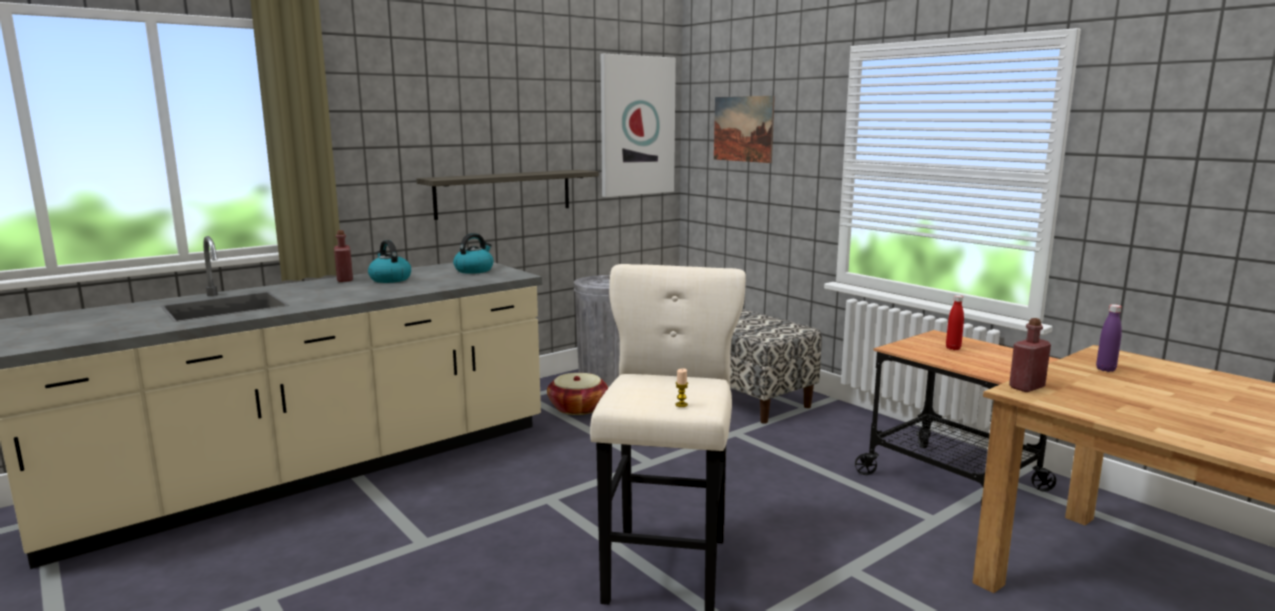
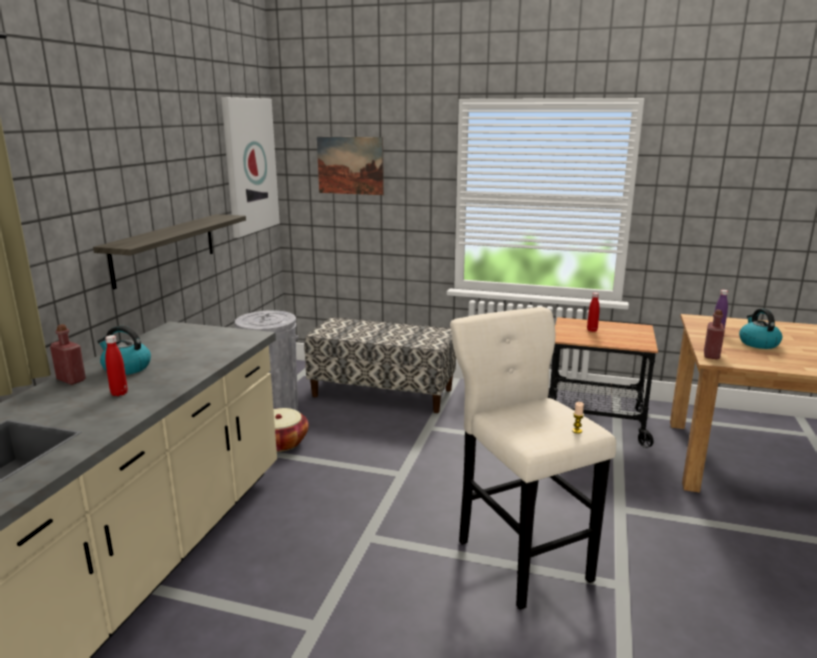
camera: 35 degrees left, 5 degrees up
(353, 291) = (119, 393): none -> red bottle
(474, 270) = (194, 337): kettle -> kettle (758, 343)

